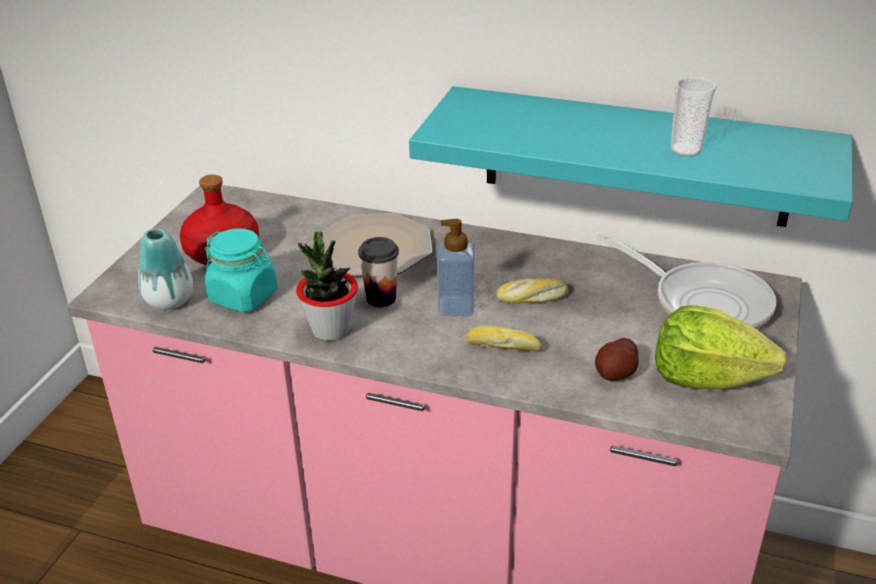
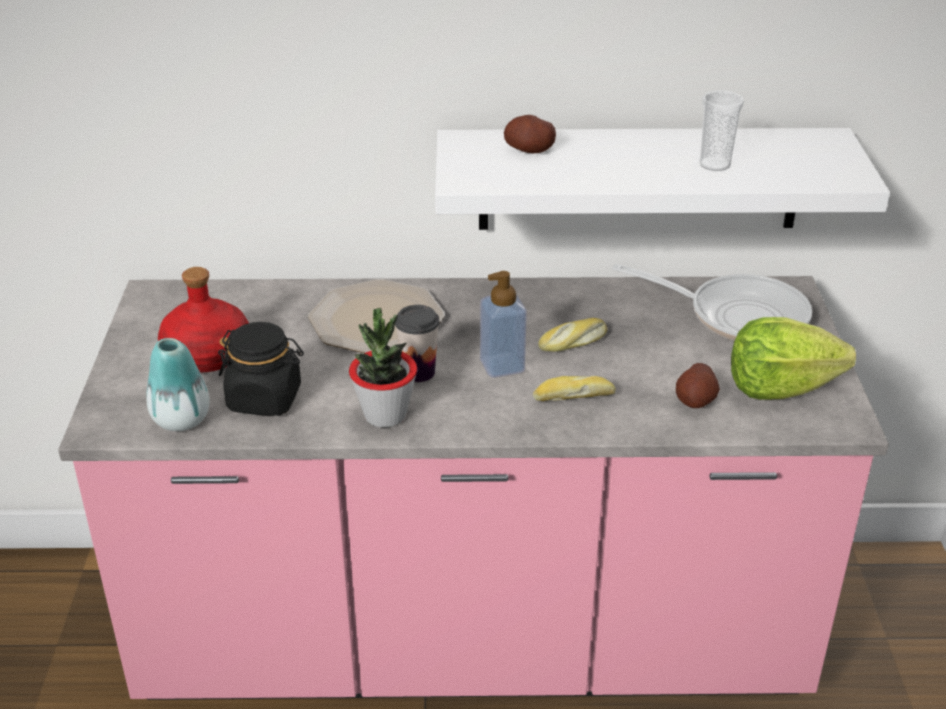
camera: 20 degrees left, 0 degrees up
(244, 296) = (265, 399): turquoise jar -> black jar
(519, 113) = (529, 150): none -> potato
(635, 156) = (639, 178): turquoise shelf -> white shelf

